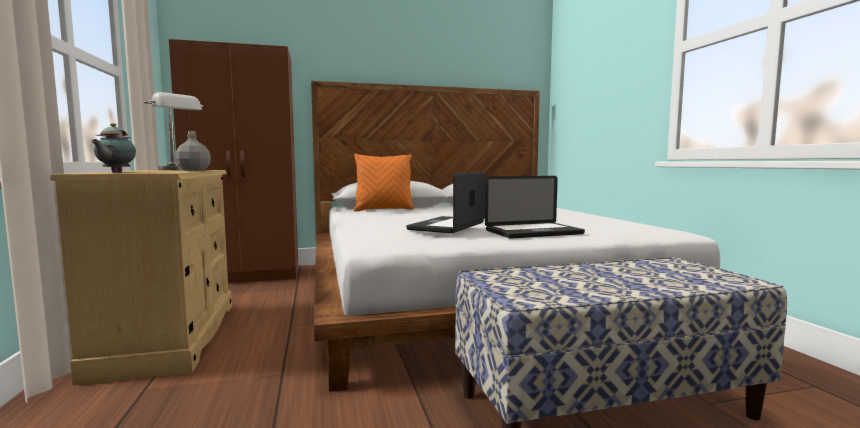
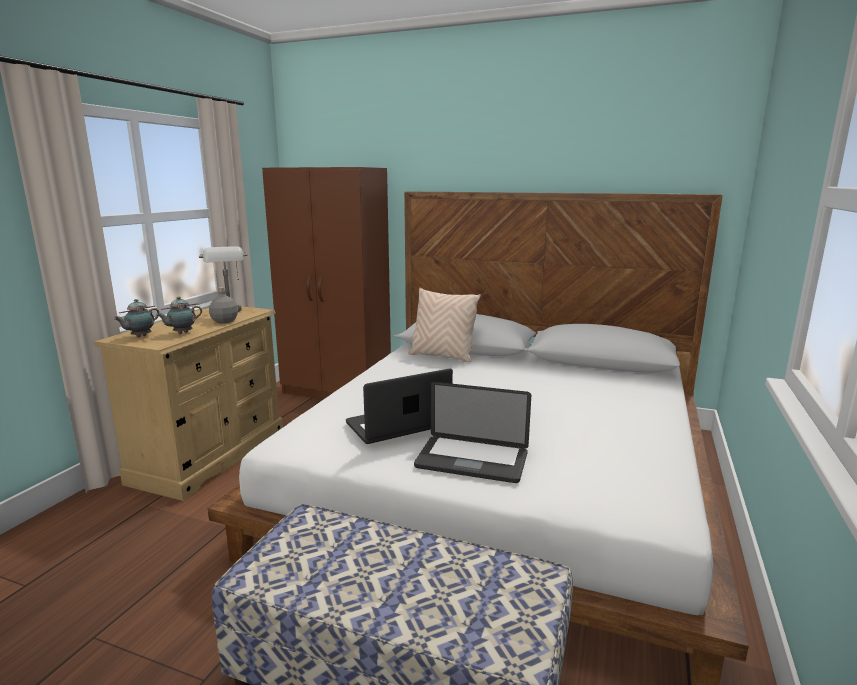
camera: 35 degrees right, 10 degrees up
(167, 171) = (181, 333): none -> teapot
(383, 210) = (442, 356): orange pillow -> beige pillow

